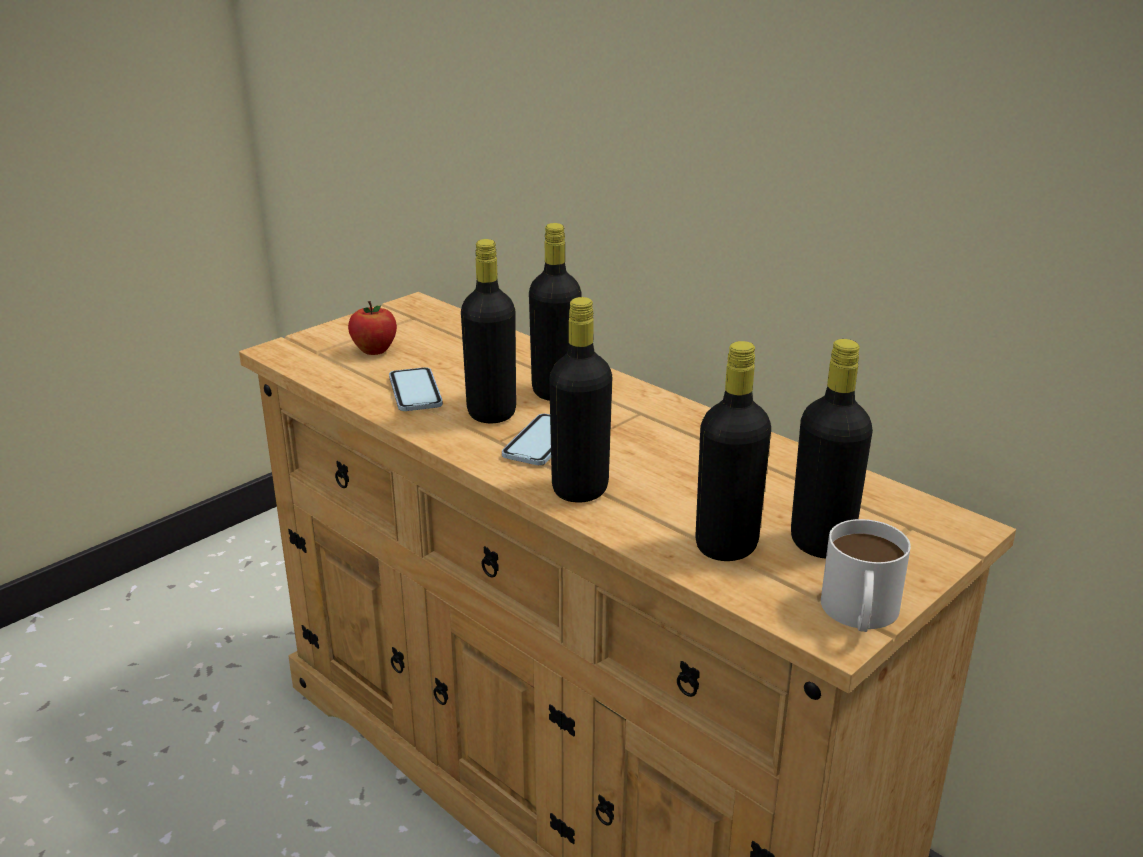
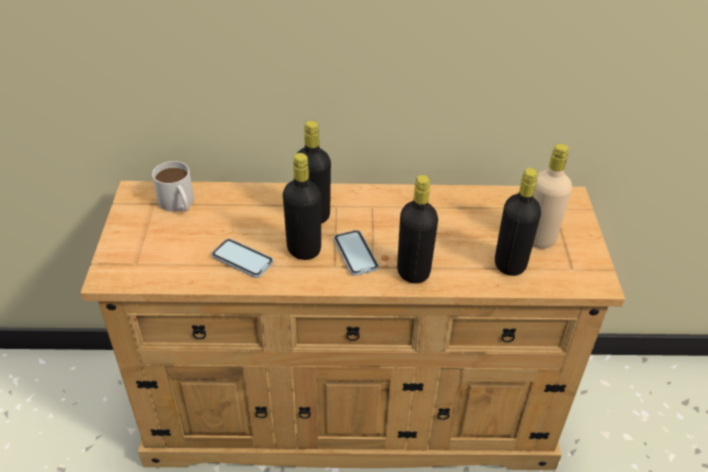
camera: 45 degrees left, 15 degrees up
(374, 351) = (170, 243): apple -> none
(821, 543) = (538, 239): black bottle -> beige bottle
(859, 615) = (594, 267): white mug -> white mug (178, 204)

